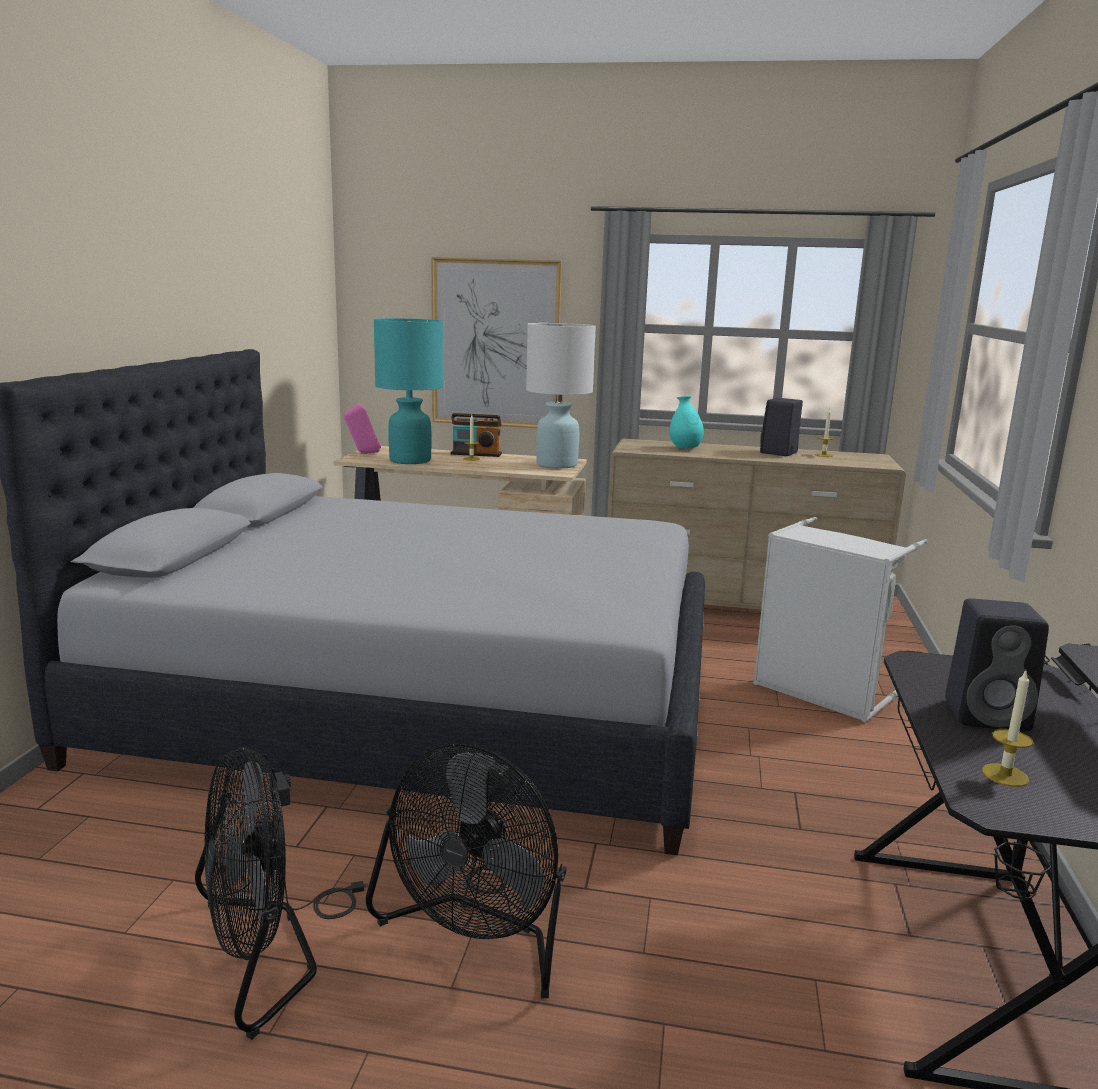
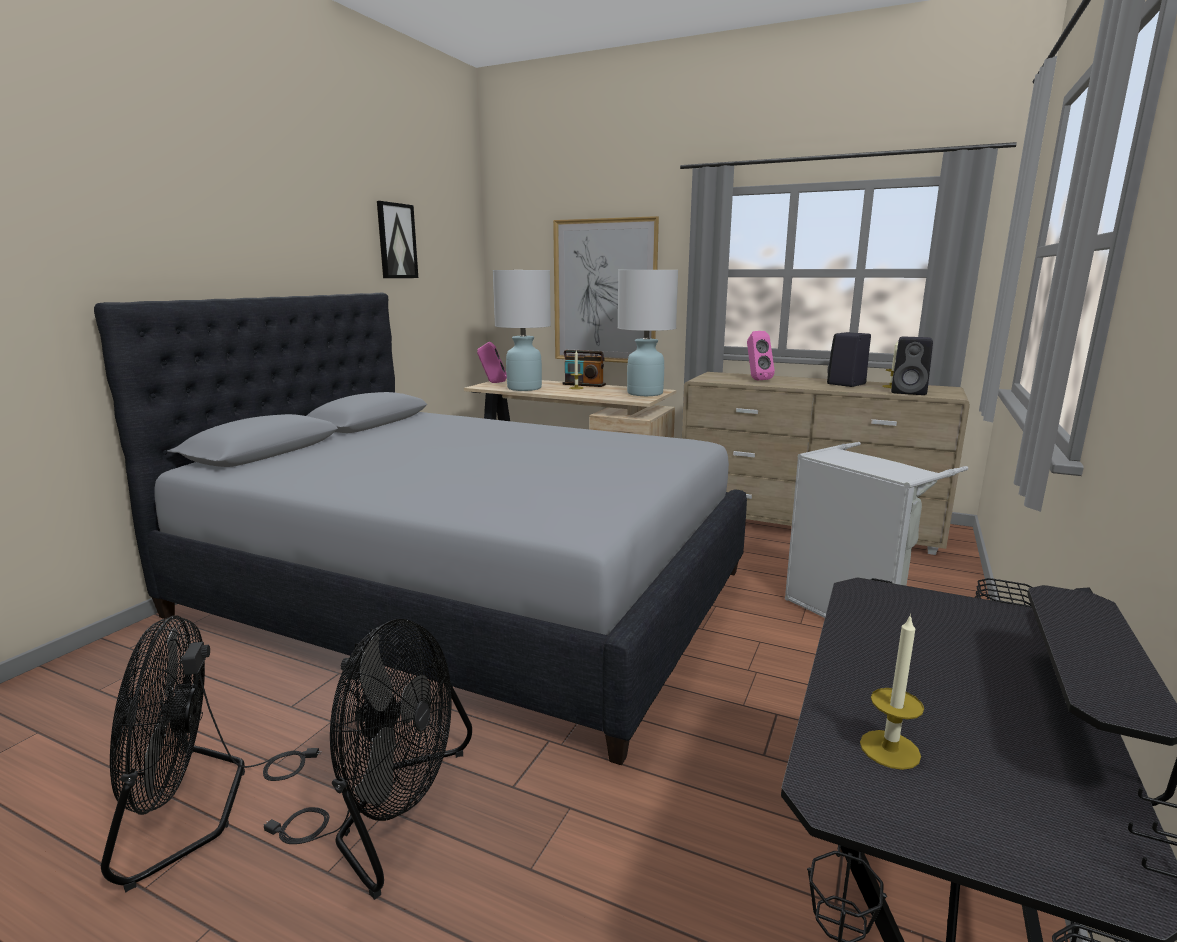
camera: 15 degrees right, 0 degrees up
(258, 283) = (396, 241): none -> picture
(410, 460) = (524, 388): turquoise table lamp -> white table lamp
(475, 930) = (385, 815): black fan -> black fan turned 120 degrees counterclockwise
(685, 449) = (756, 380): turquoise vase -> pink speaker
(989, 715) = (919, 665): black speaker -> black speaker (910, 392)

